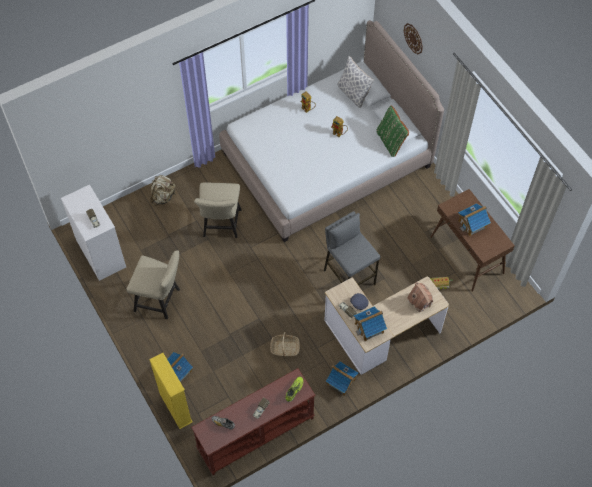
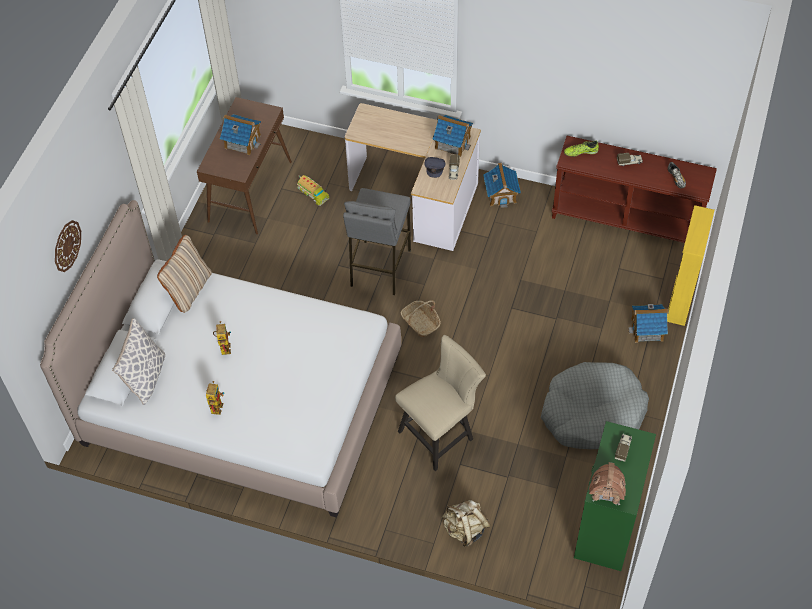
camera: 130 degrees left, 5 degrees down
(100, 253) = (606, 527): white dresser -> green dresser
(160, 300) = (592, 412): beige chair -> grey dog bed
(285, 348) = (518, 262): basket -> basket (420, 323)
(391, 141) = (189, 290): green pillow -> beige pillow
(420, 302) = (381, 124): toy house -> toy house (606, 491)

